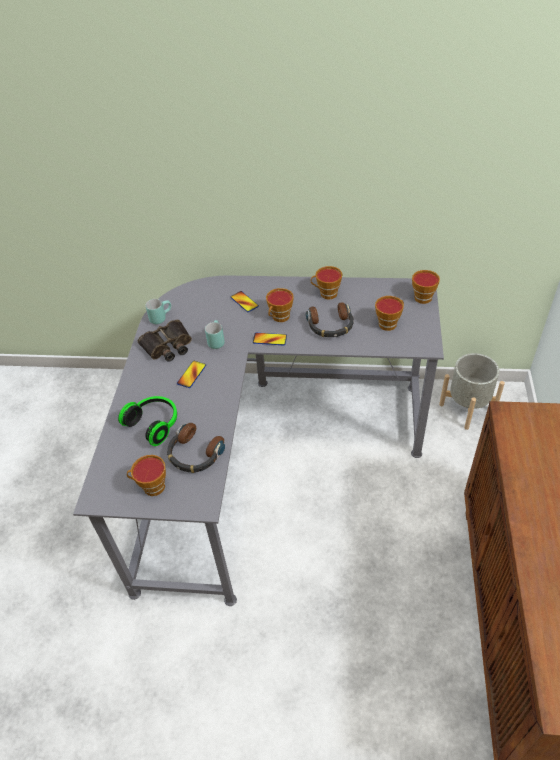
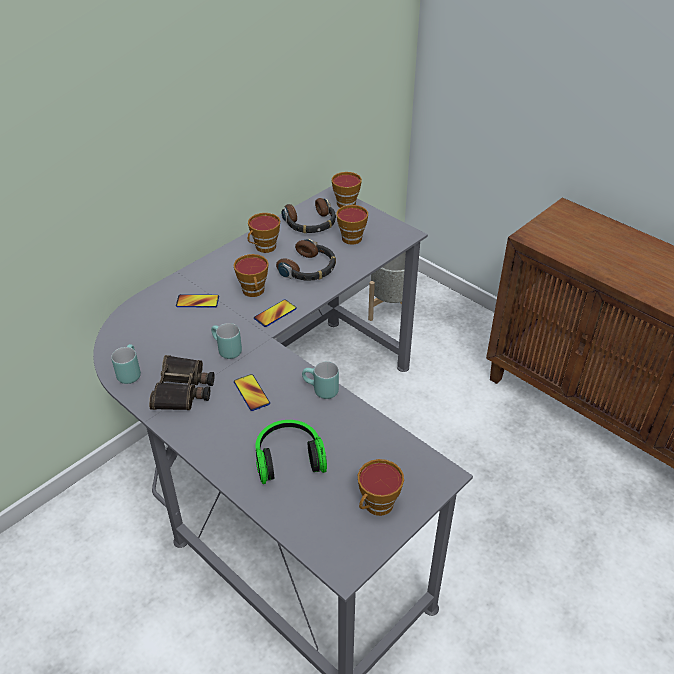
camera: 55 degrees left, 5 degrees down
(194, 454) = (367, 447): headphones -> headphones (310, 223)
(222, 403) = (320, 391): none -> turquoise mug

